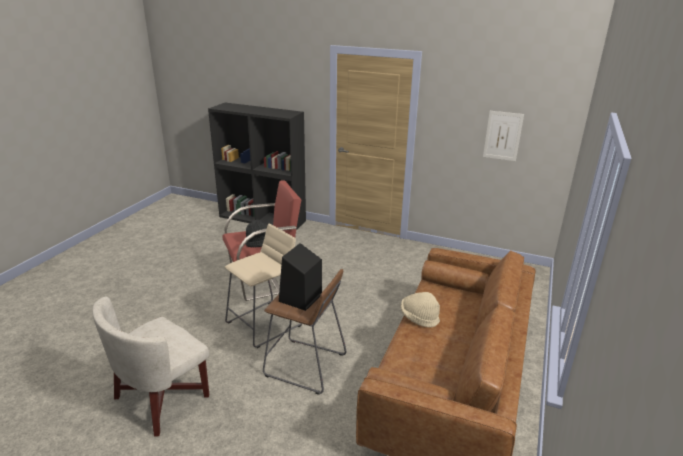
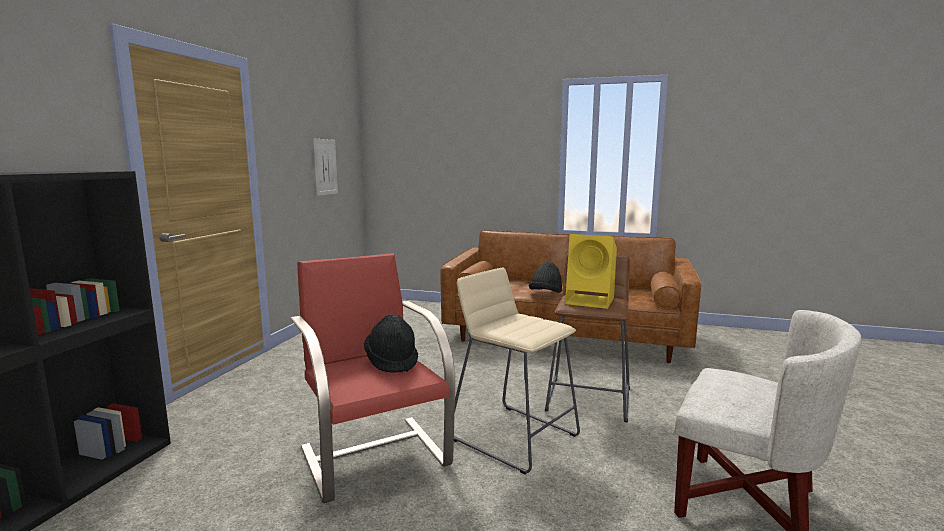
camera: 95 degrees left, 15 degrees down
(300, 298) = (591, 301): black speaker -> yellow speaker
(419, 318) = (545, 294): beige hat -> black hat

